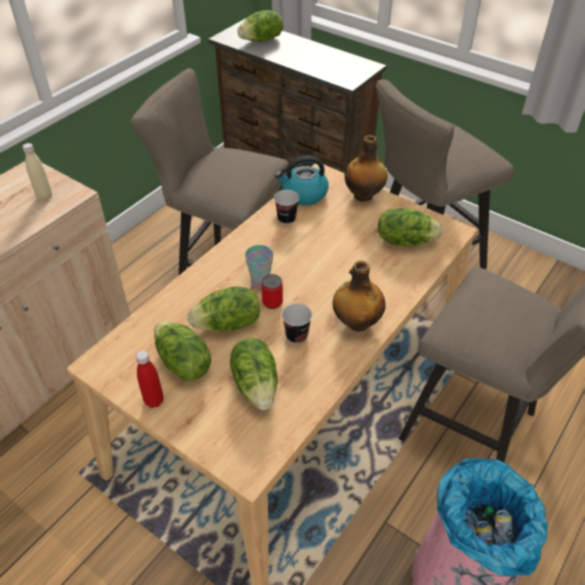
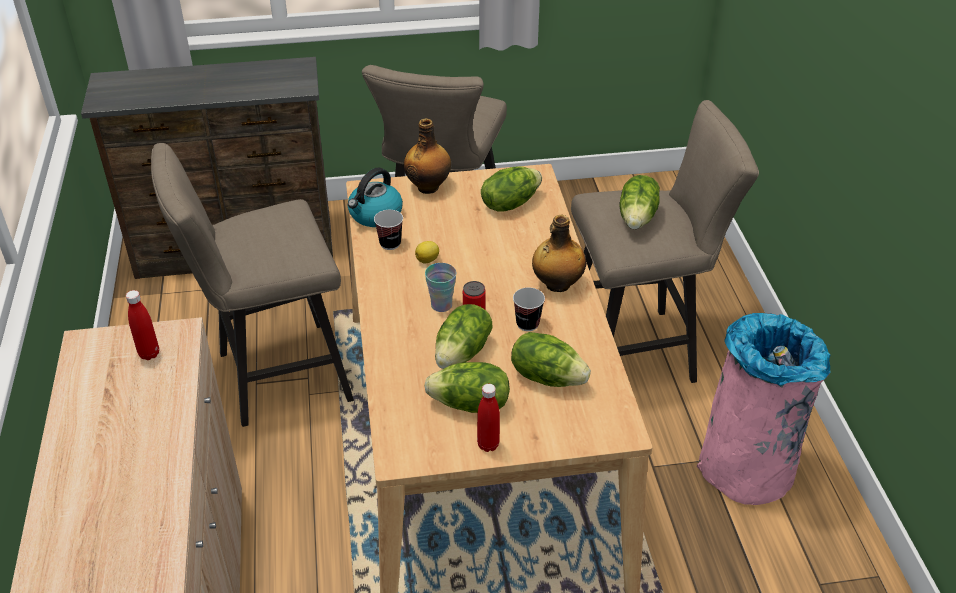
camera: 45 degrees left, 5 degrees down
(44, 196) = (149, 354): beige bottle -> red bottle
(262, 40) = (149, 87): lettuce -> lettuce (638, 218)
(294, 245) = (428, 260): none -> lemon

